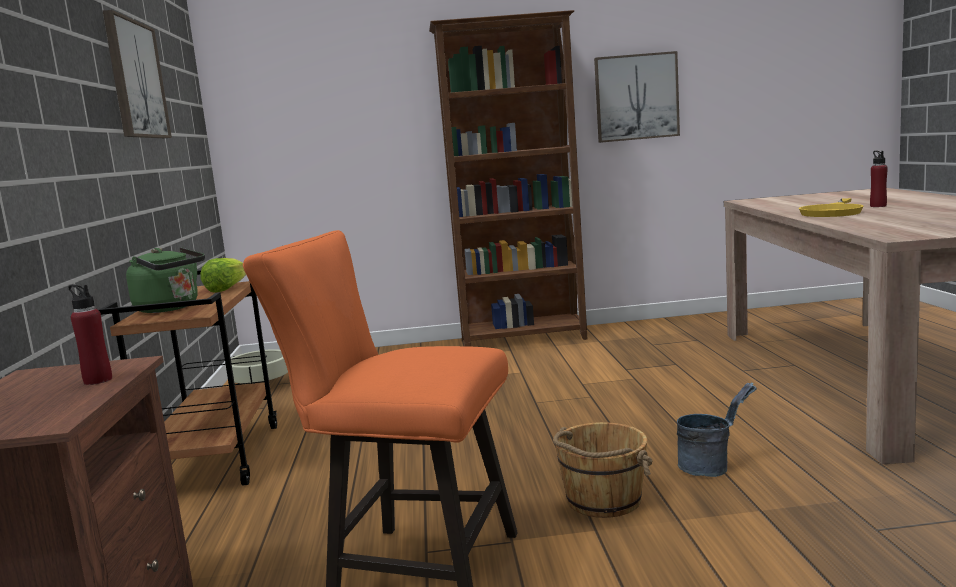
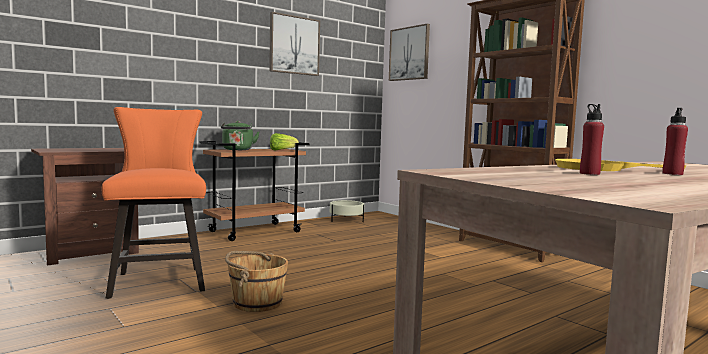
camera: 55 degrees right, 5 degrees down
(98, 380) = (104, 150): red bottle -> red bottle (589, 173)
(636, 97) = (651, 58): picture -> picture (409, 53)
(712, 466) = (331, 324): grey bucket -> none

